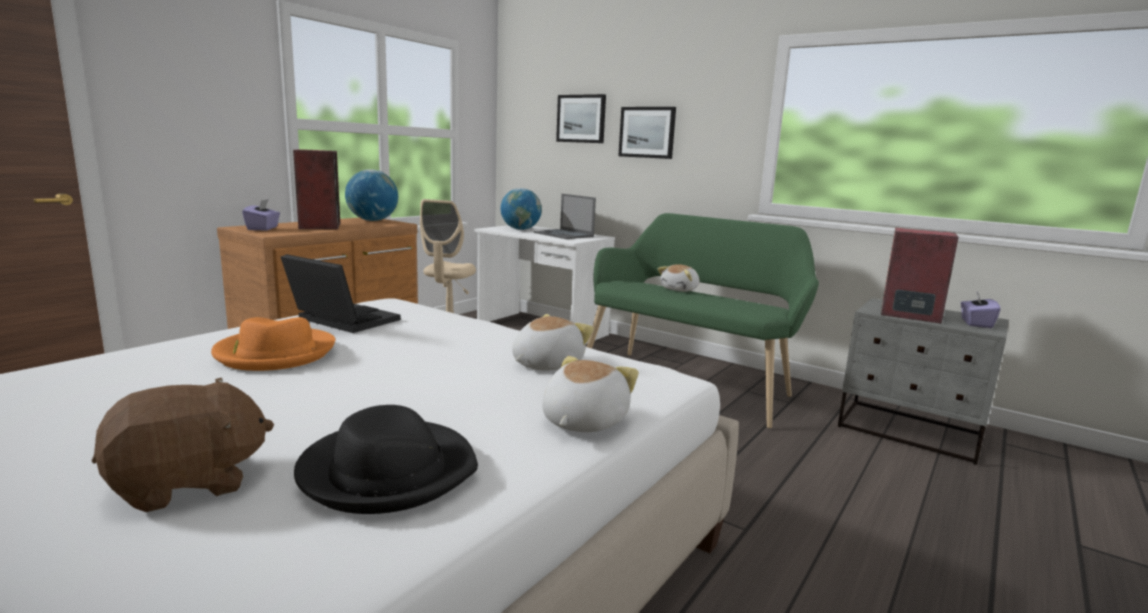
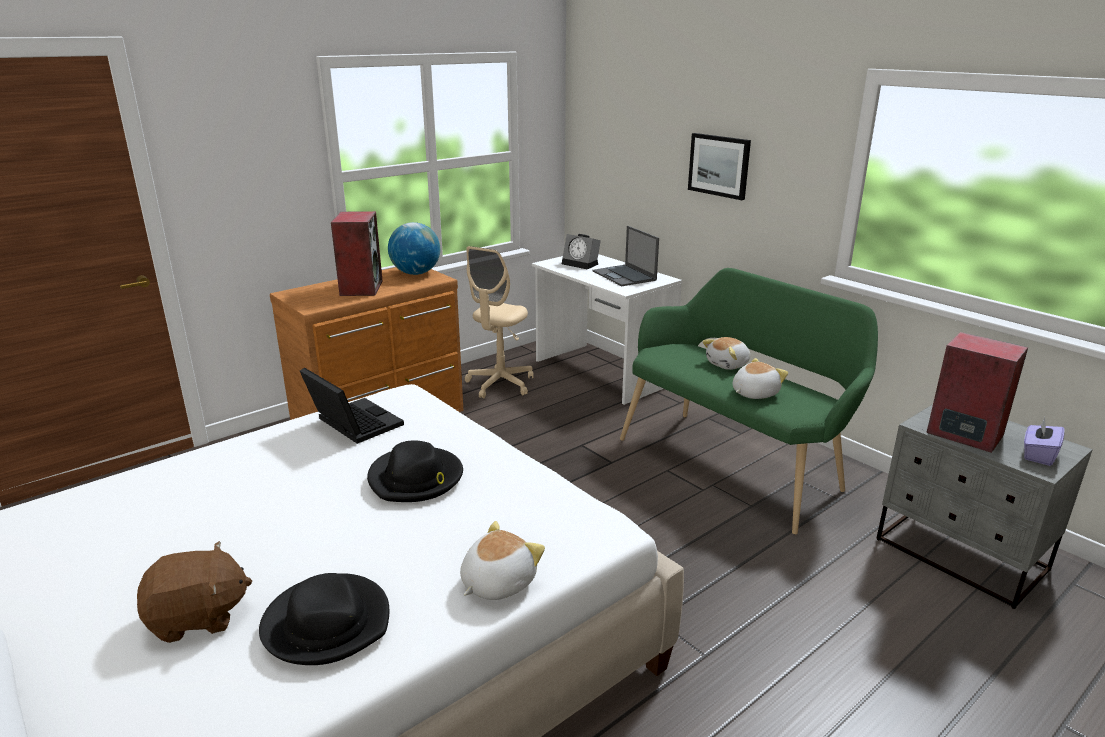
camera: 15 degrees right, 10 degrees up
(263, 228) = (308, 295): purple tissue box -> none
(275, 353) = (288, 470): orange hat -> none
(437, 352) = (416, 478): none -> black hat
(520, 229) = (581, 264): globe -> alarm clock
(545, 364) = (503, 502): plush toy -> plush toy (754, 393)
(581, 119) = (651, 140): picture -> none

